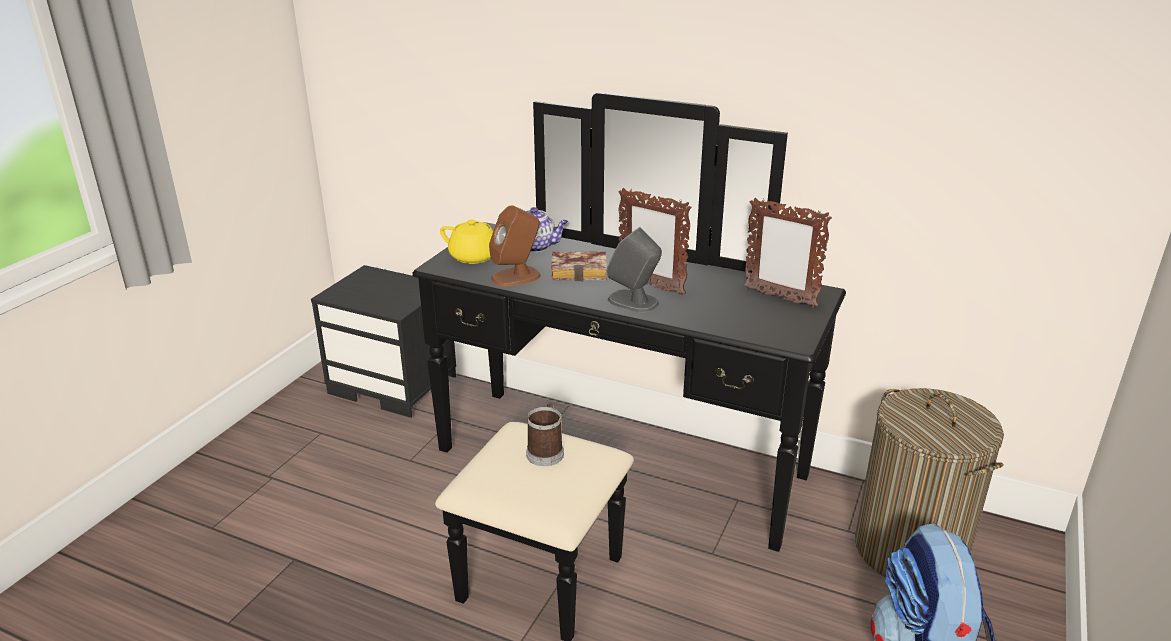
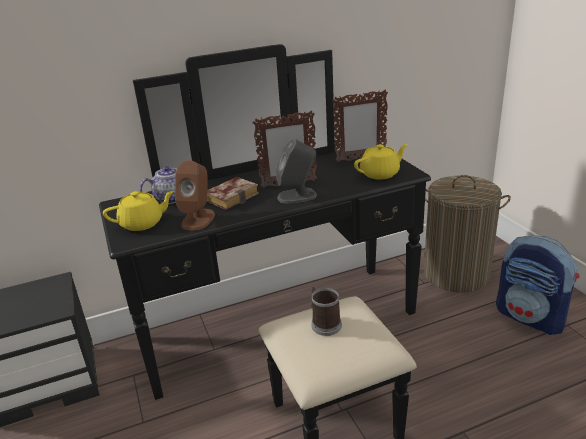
camera: 45 degrees left, 0 degrees up
(762, 324) = (380, 174): none -> yellow teapot

